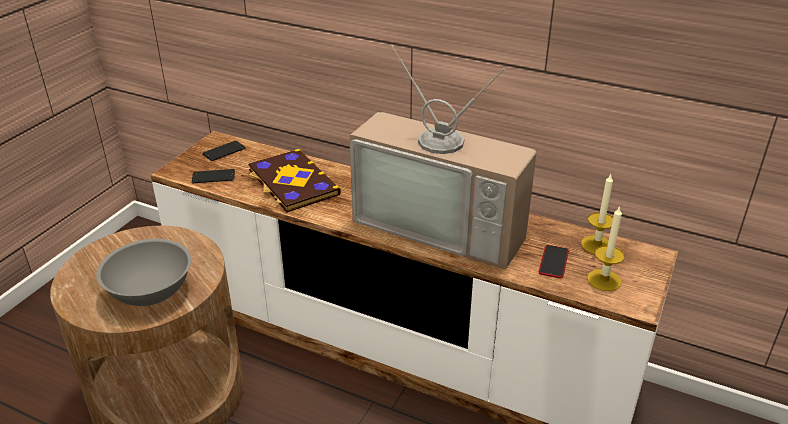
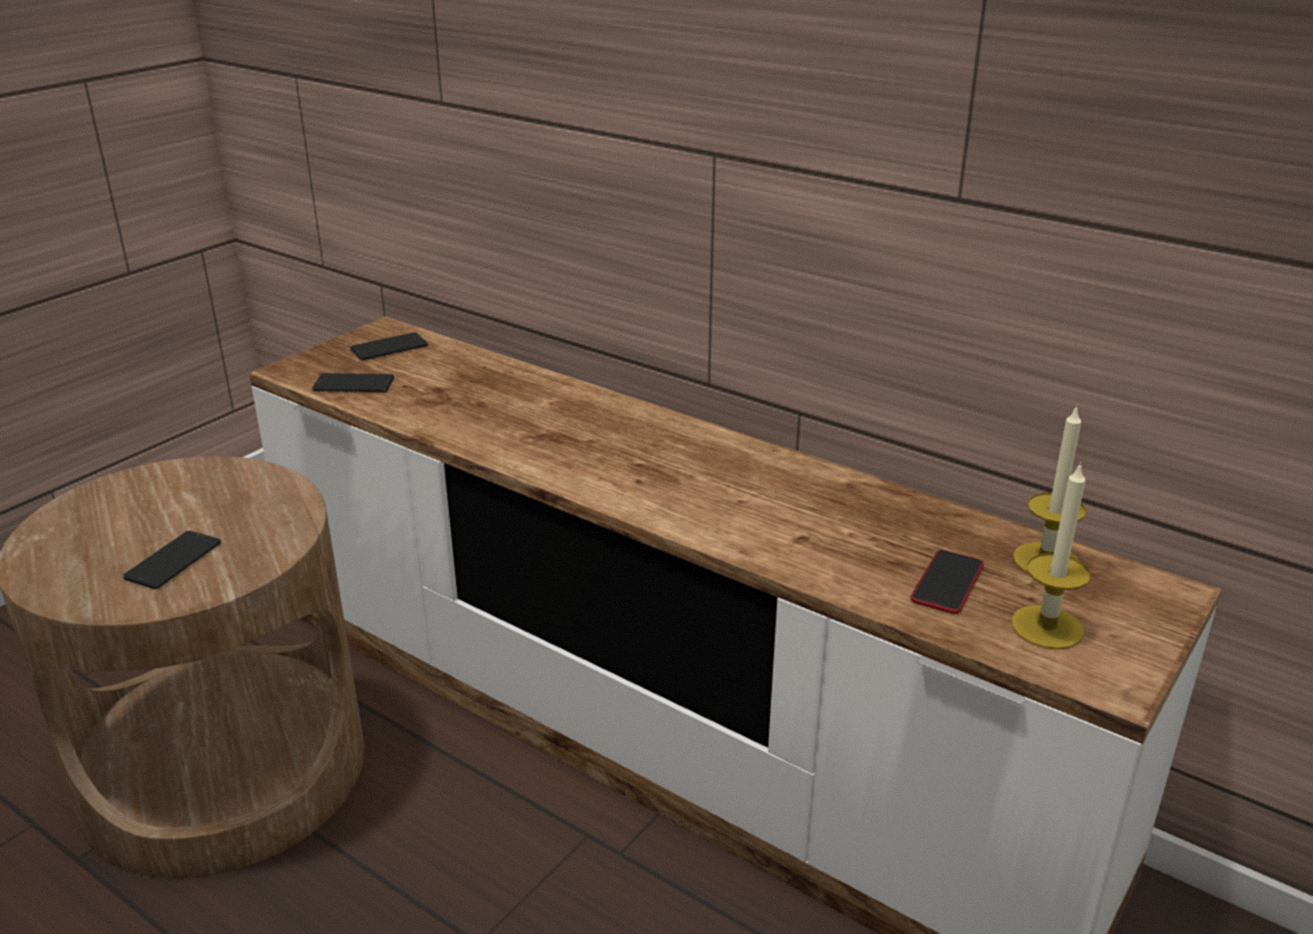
camera: 10 degrees right, 5 degrees down
(151, 291) = (173, 560): grey bowl -> phone
(292, 183) = (487, 404): book -> none
(444, 224) = (745, 496): television -> none

